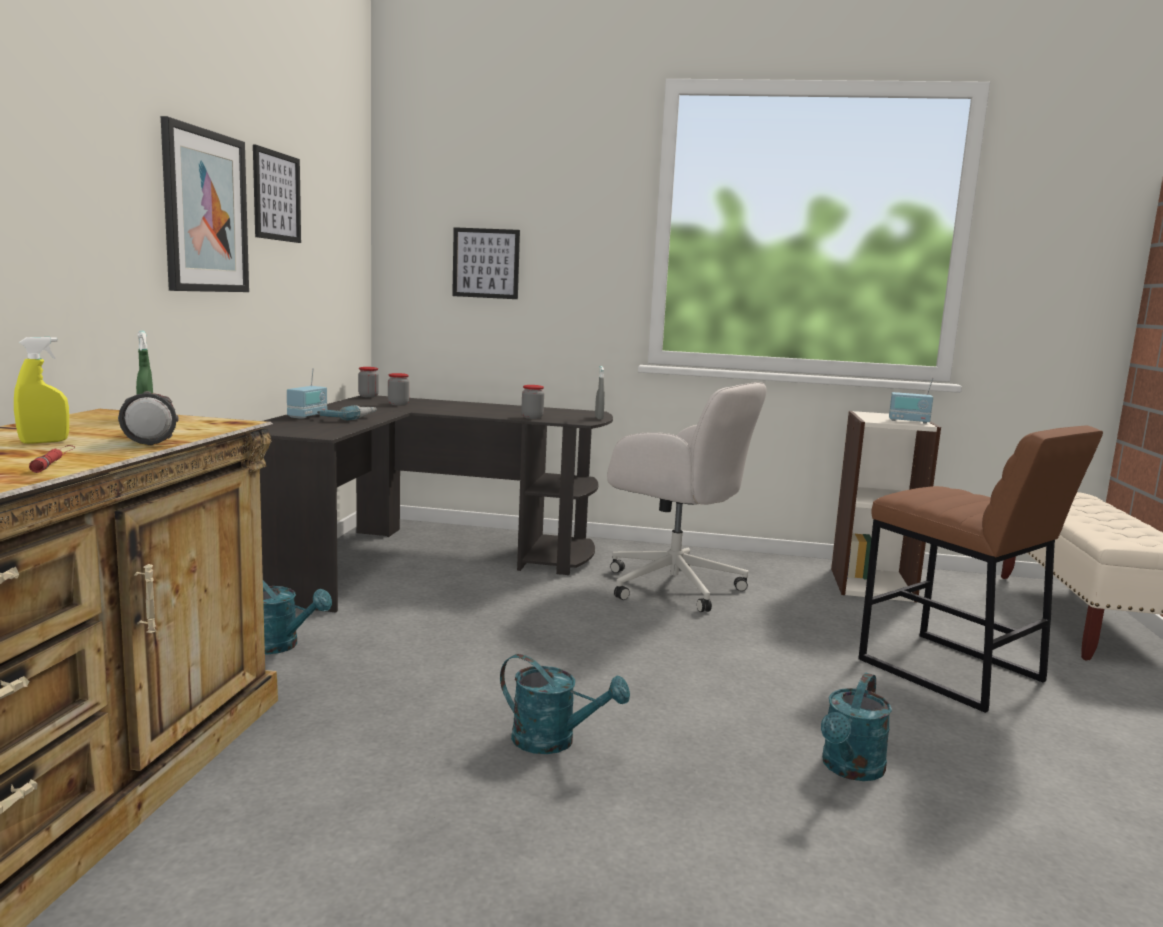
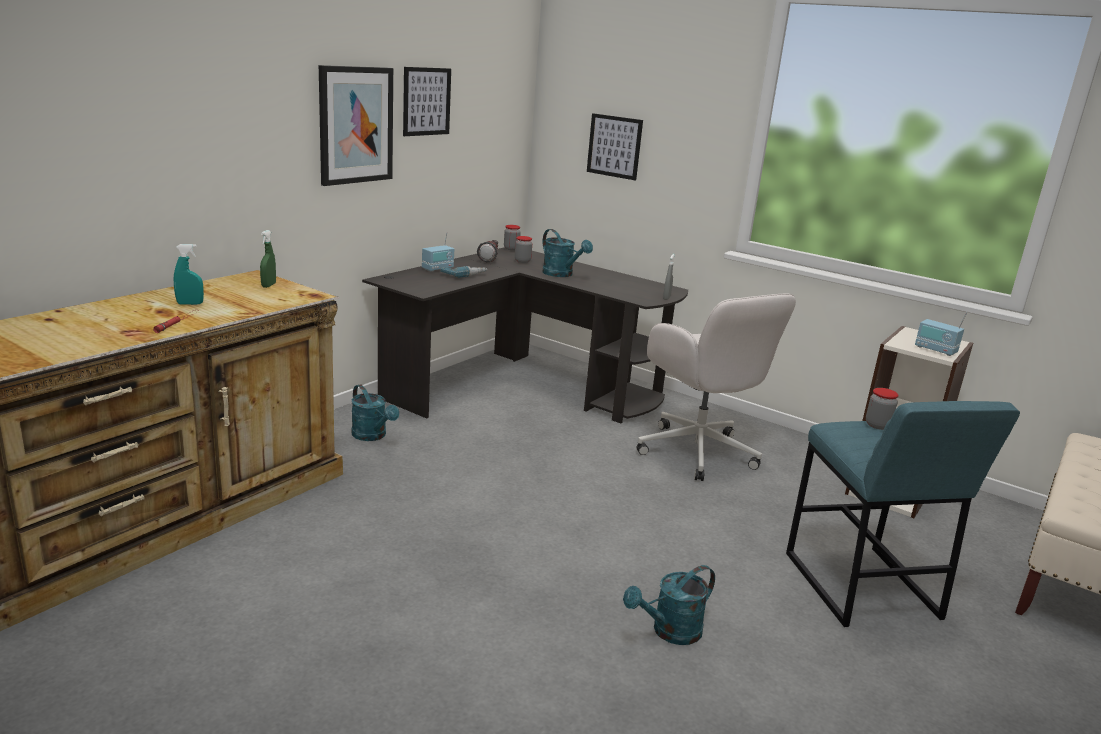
camera: 25 degrees right, 10 degrees up
(44, 442) = (190, 304): yellow spray bottle -> turquoise spray bottle
(156, 437) = (252, 306): flashlight -> flashlight (490, 258)
(532, 417) = (608, 290): jar -> jar (877, 425)
(554, 741) = (483, 549): turquoise watering can -> turquoise watering can (562, 274)
(955, 672) = (863, 587): brown stool -> blue stool

